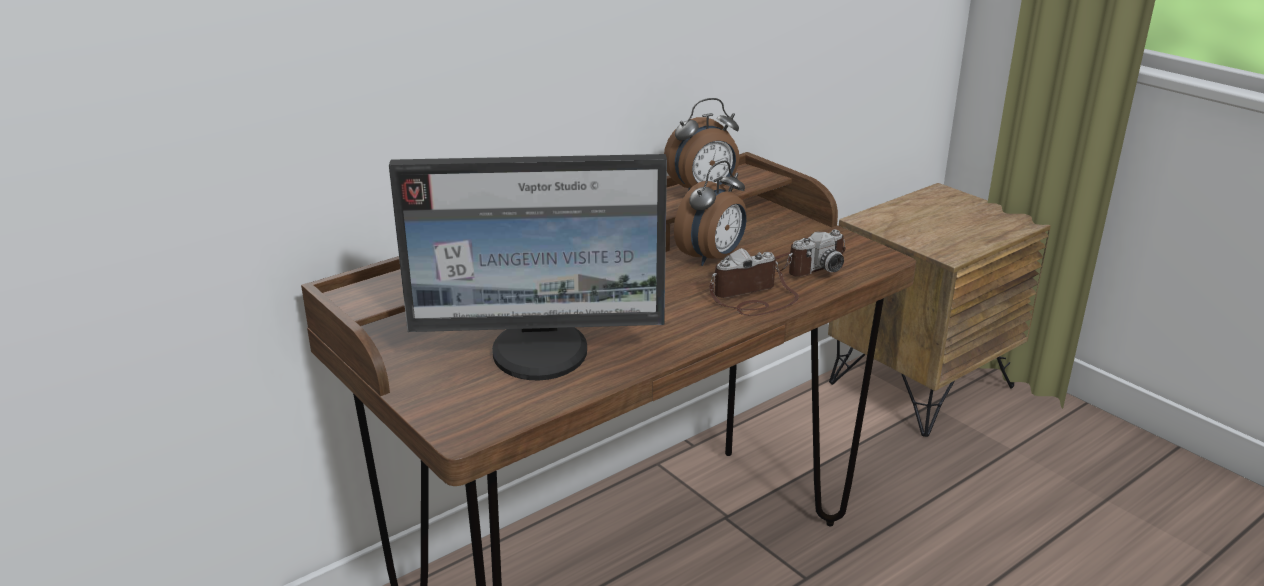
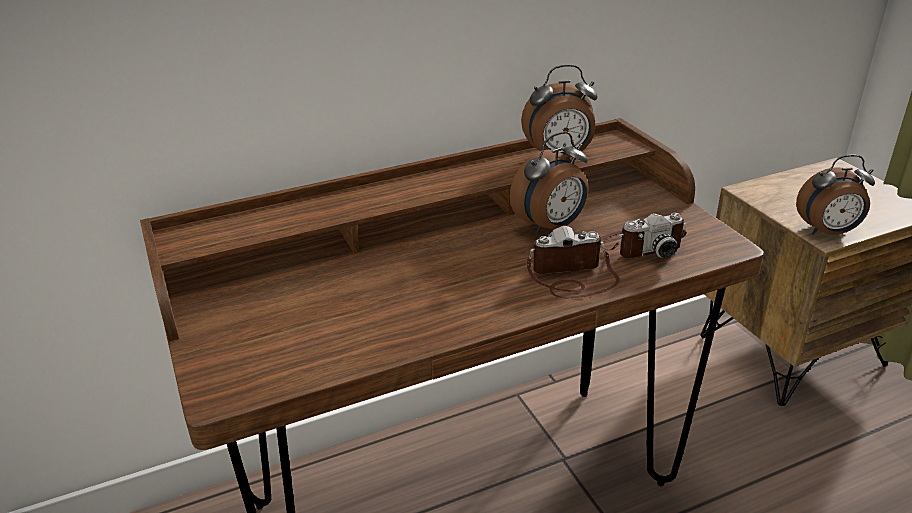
camera: 15 degrees right, 5 degrees up
(541, 353) = (337, 314): monitor -> none
(951, 250) = (828, 232): none -> alarm clock

